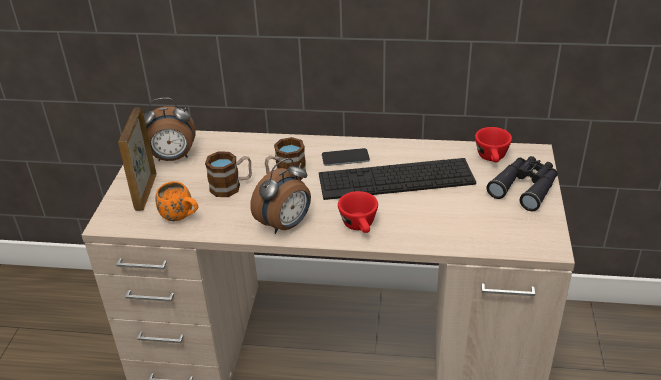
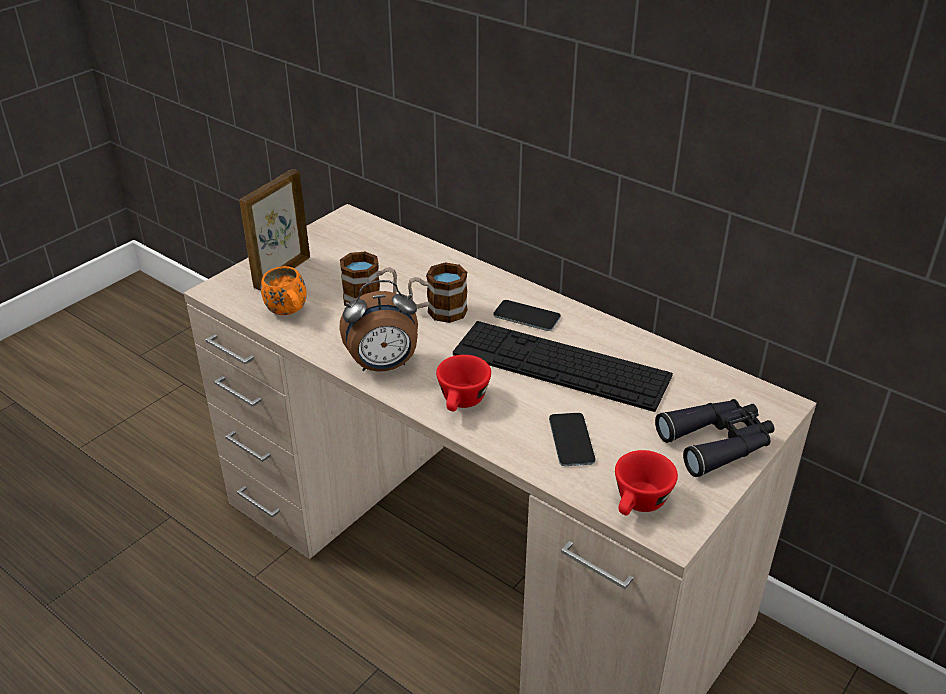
camera: 30 degrees right, 0 degrees up
(173, 158) = (343, 246): alarm clock -> none
(446, 220) = (571, 440): none -> phone
(492, 158) = (711, 388): red cup -> red cup (639, 505)

